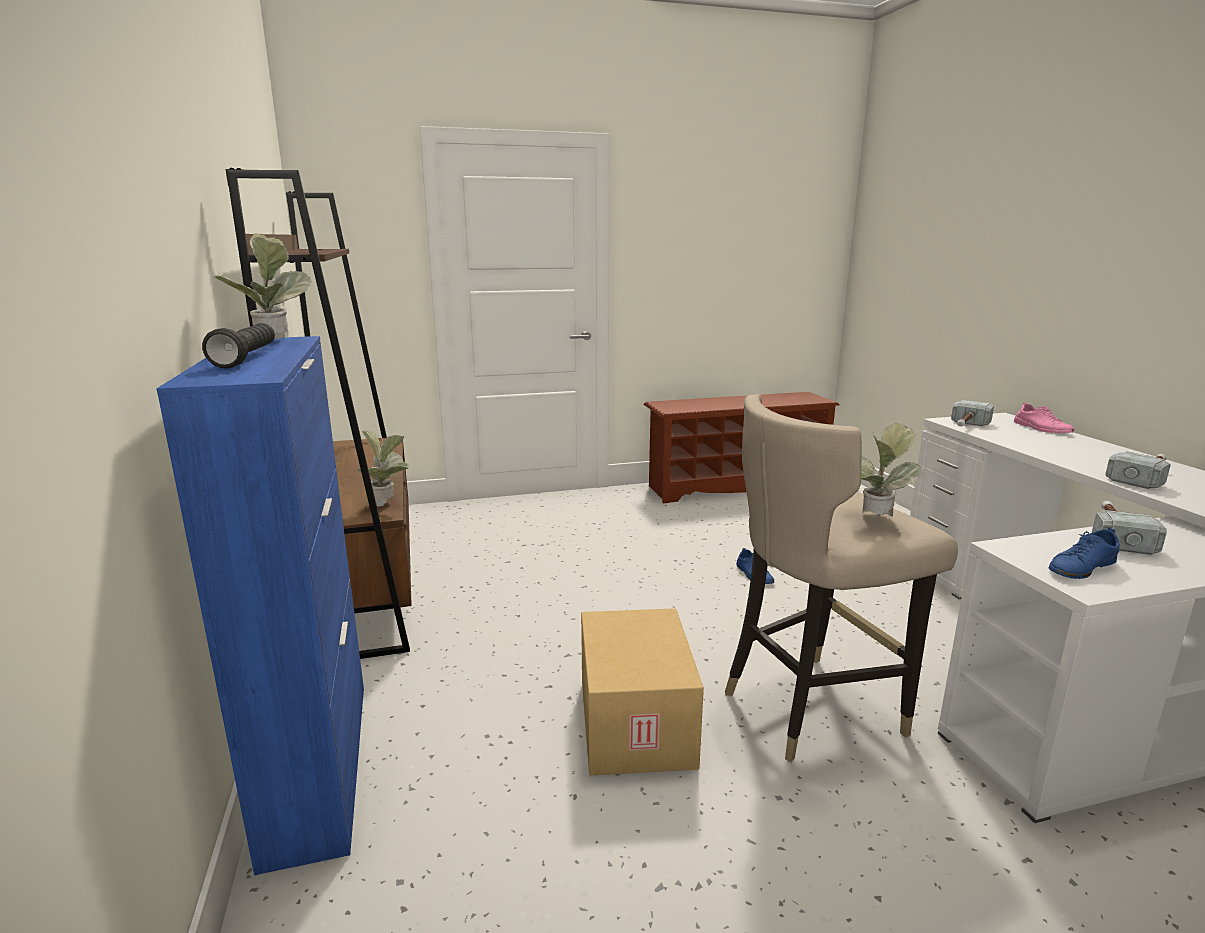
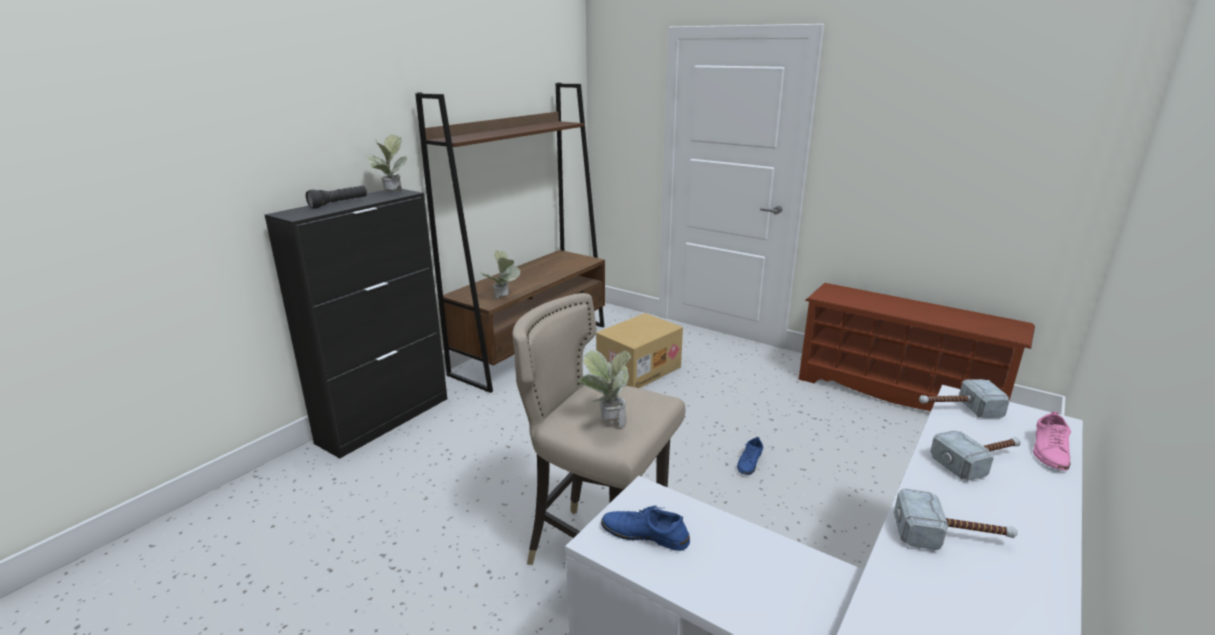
camera: 50 degrees right, 5 degrees up
(319, 765) = (385, 419): blue cabinet -> black cabinet
(632, 722) = (505, 488): cardboard box -> cardboard box (638, 369)
(1115, 534) = (764, 546): hammer -> hammer (979, 461)

